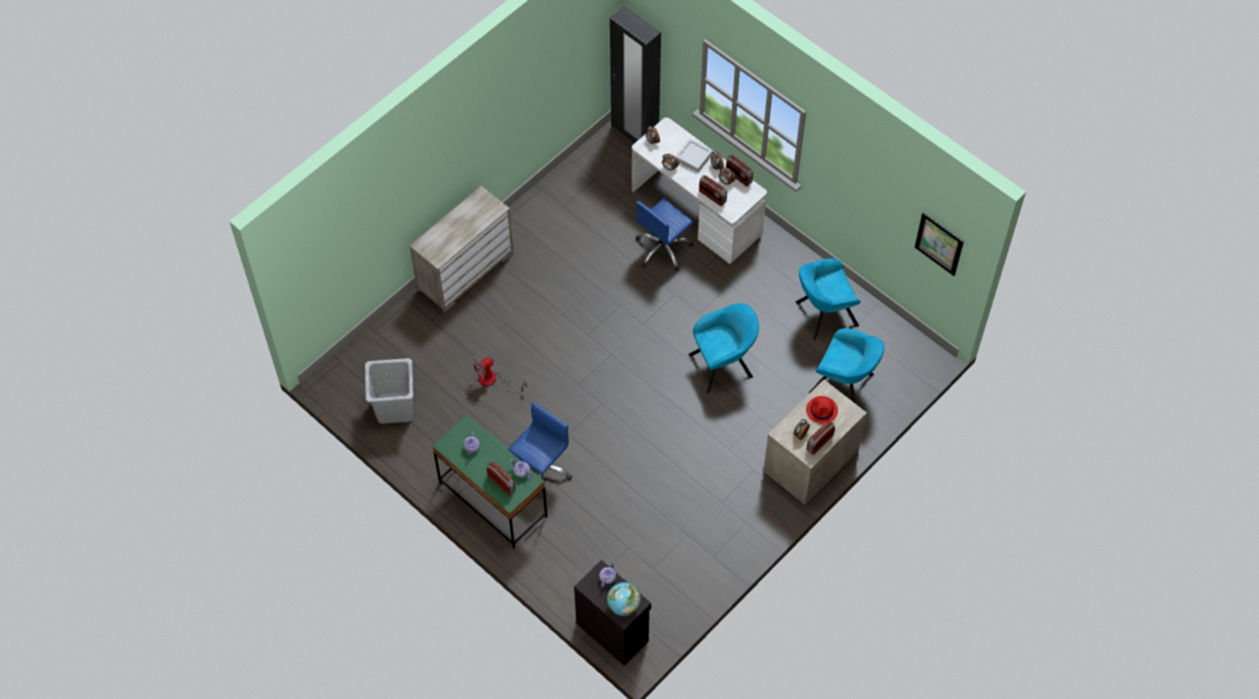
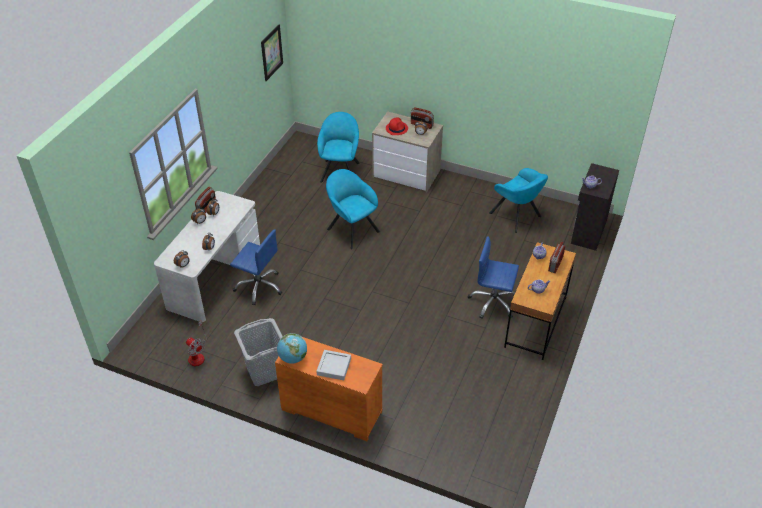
camera: 110 degrees left, 15 degrees down
(394, 407) = (494, 415): grey laundry basket -> grey laundry basket (264, 371)
(465, 271) = (331, 411): beige dresser -> orange dresser
(493, 380) = (432, 355): fan -> fan (197, 355)
(493, 499) = (535, 322): green desk -> brown desk
(623, 605) = (603, 174): globe -> globe (293, 358)
(634, 134) = (139, 336): black wardrobe -> none
(693, 157) = (194, 237): grey tray -> grey tray (334, 367)
(712, 196) = (232, 217): radio -> none
(823, 314) = (286, 191): turquoise armchair -> turquoise armchair (517, 216)

